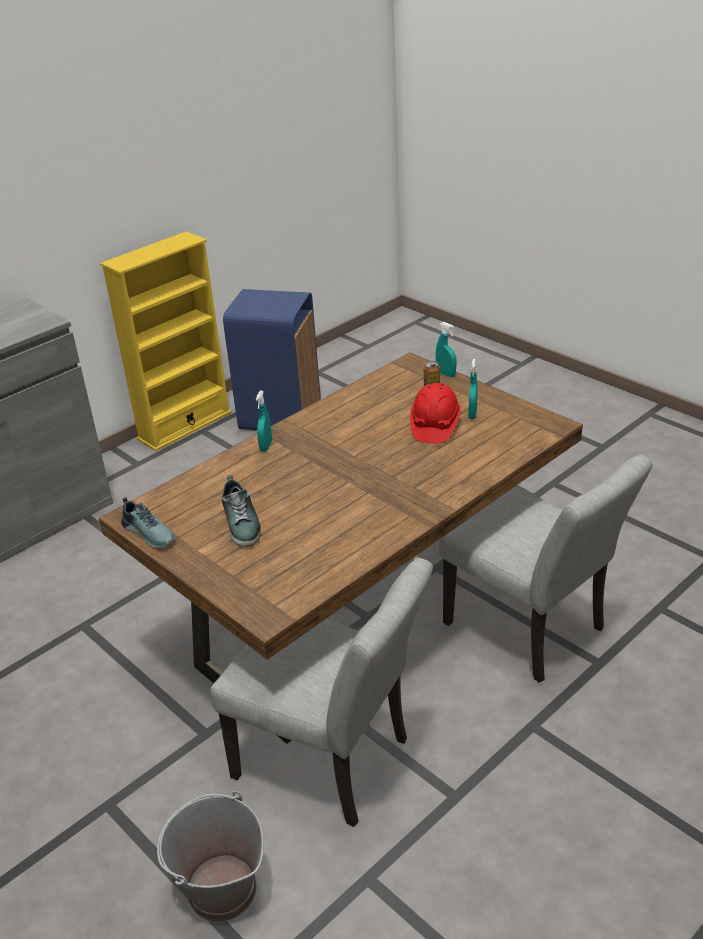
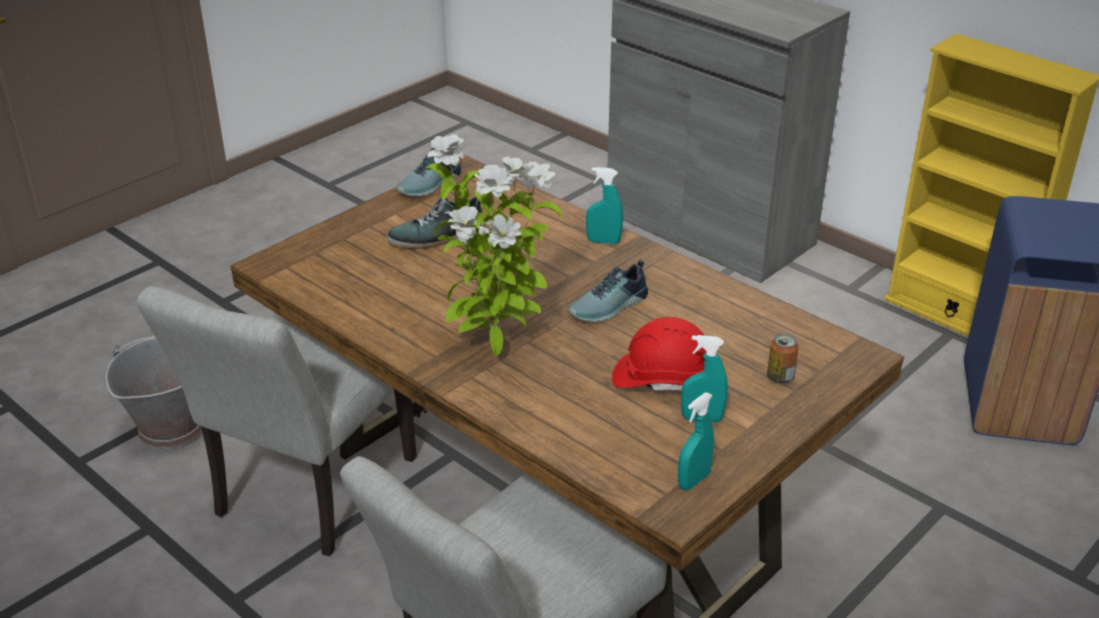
camera: 85 degrees right, 0 degrees up
(353, 444) = (610, 307): none -> shoe
(399, 489) = (495, 347): none -> potted plant
(446, 374) = (832, 393): turquoise spray bottle -> turquoise spray bottle (693, 480)

